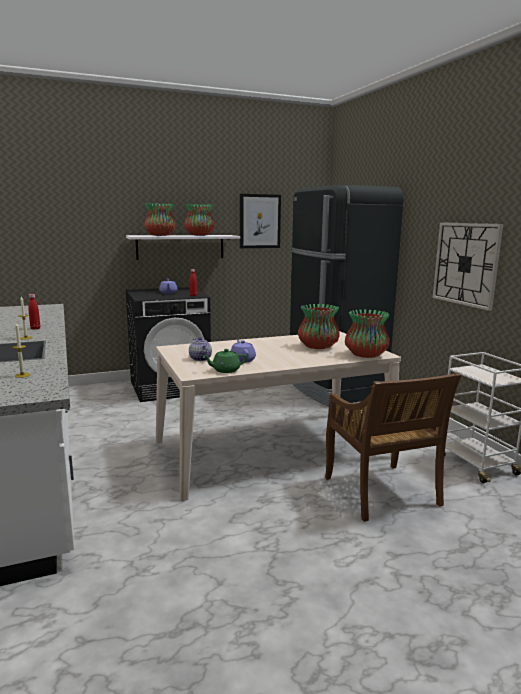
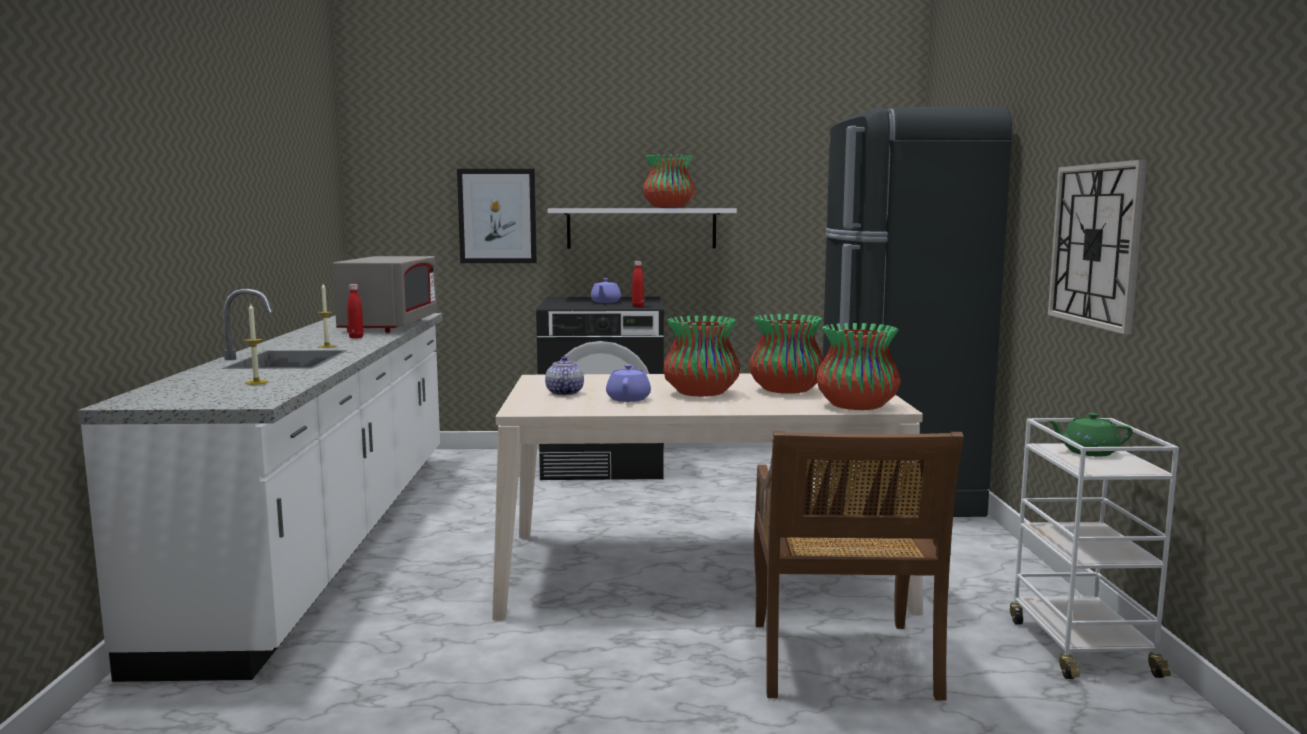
camera: 20 degrees right, 5 degrees down
(45, 317) = (390, 326): none -> grey microwave
(160, 235) = (602, 208): vase -> vase (701, 394)
(225, 370) = (581, 409): green teapot -> green teapot (1088, 452)
(259, 221) = (785, 185): picture -> picture (497, 216)

